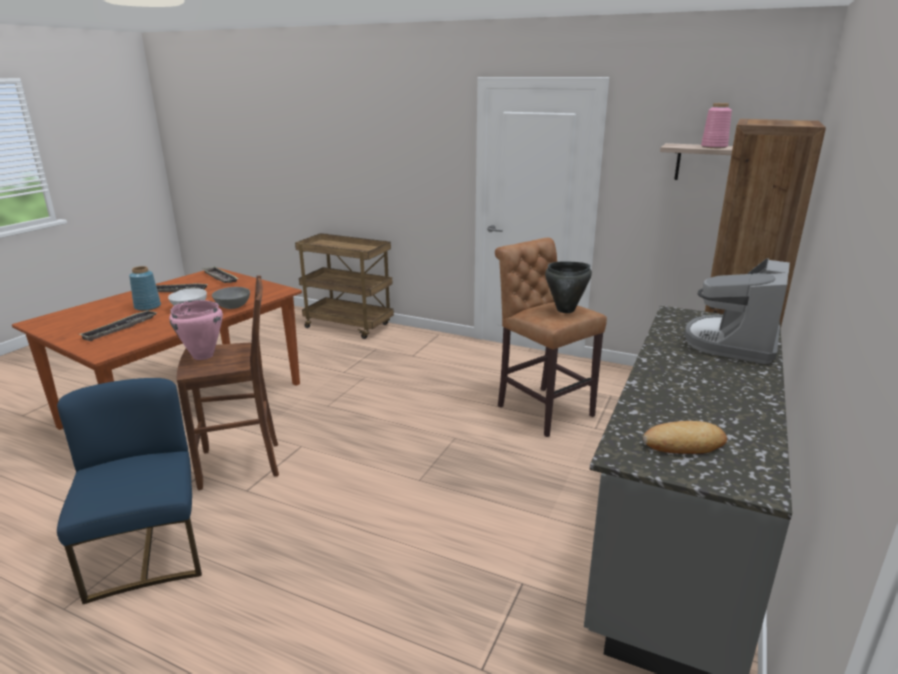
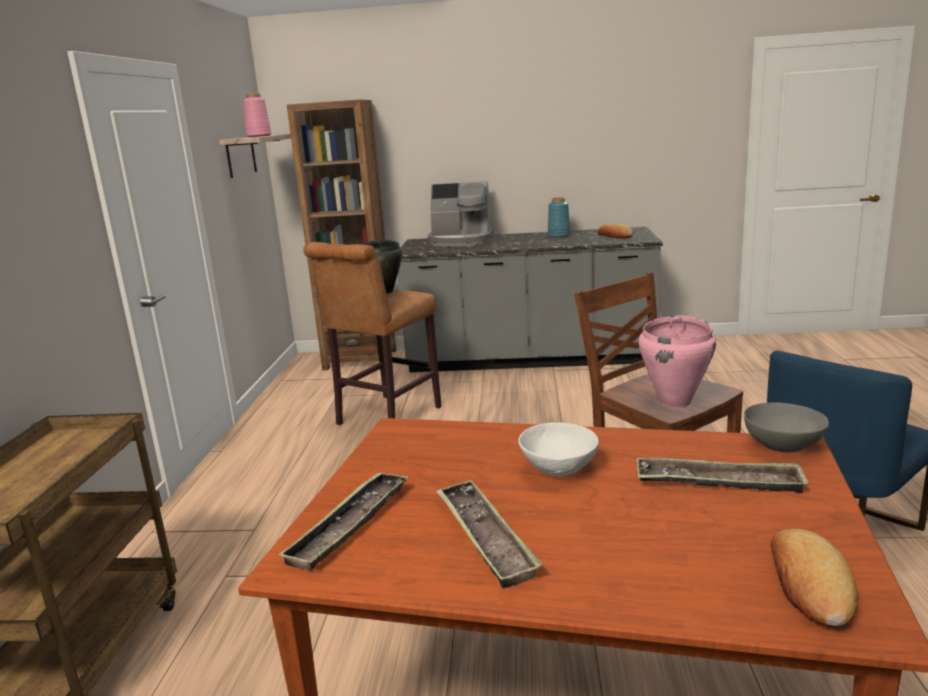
camera: 110 degrees left, 5 degrees down
(59, 321) = (810, 584): none -> bread
(147, 307) = (602, 517): blue vase -> blue vase (559, 236)
(233, 306) = (512, 435): grey bowl -> grey bowl (782, 446)

